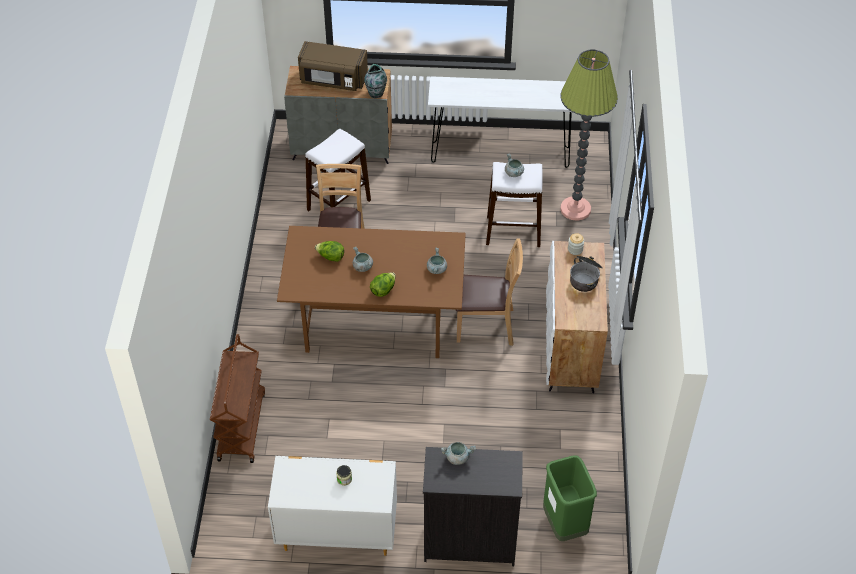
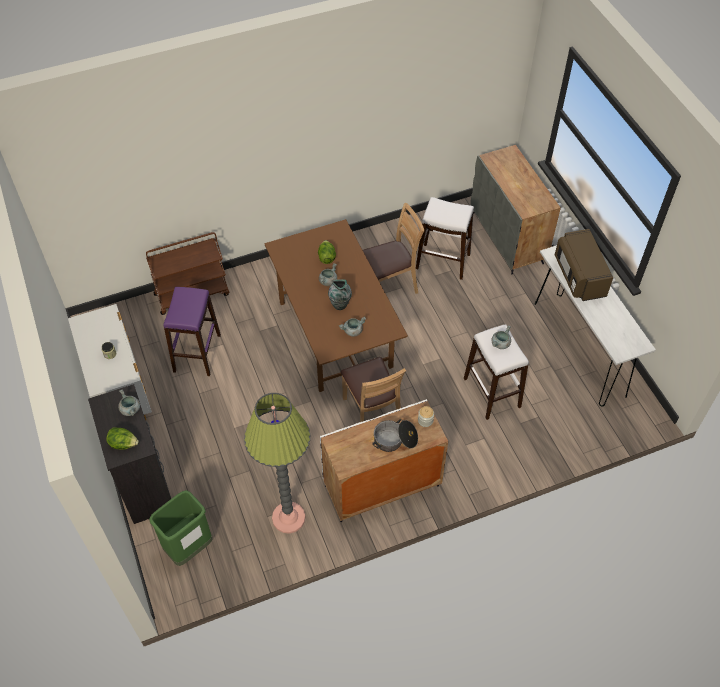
camera: 65 degrees right, 5 degrees up
(327, 446) = (197, 353): none -> purple stool
(333, 80) = (518, 177): brown microwave -> brown microwave (579, 276)
(376, 93) = (523, 210): vase -> vase (340, 304)
(383, 290) = (310, 304): lettuce -> lettuce (123, 444)
(575, 209) = (551, 431): floor lamp -> floor lamp (288, 518)

